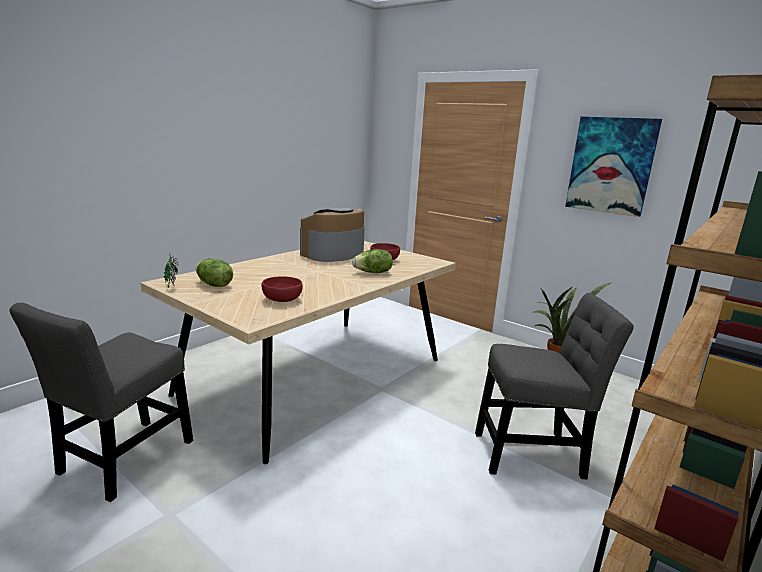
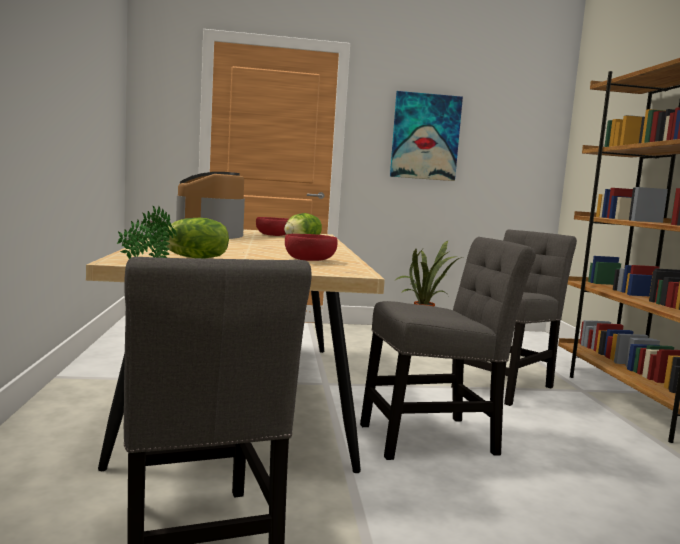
camera: 45 degrees left, 10 degrees down
(363, 467) = (434, 438): none -> grey chair

